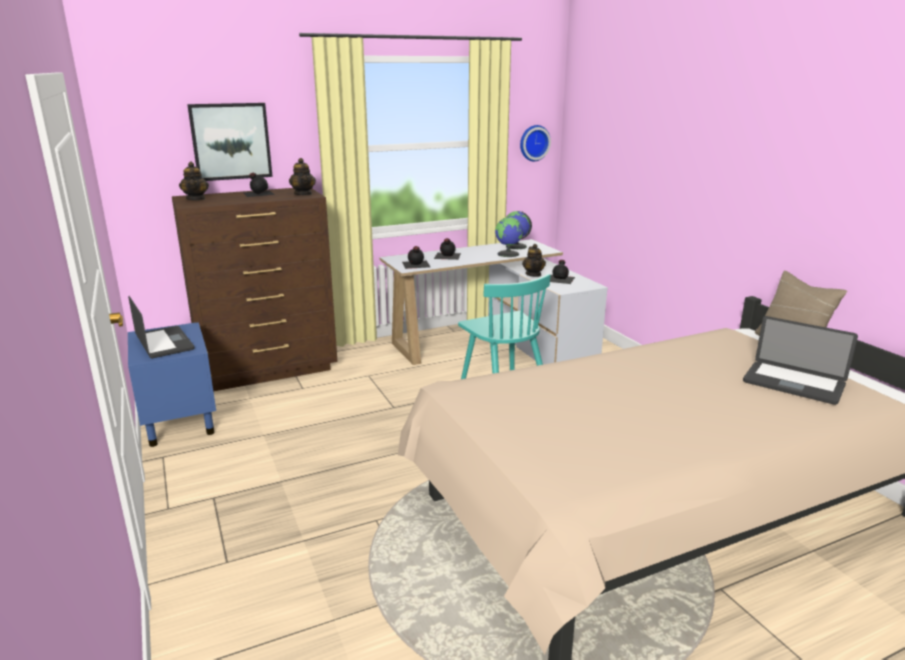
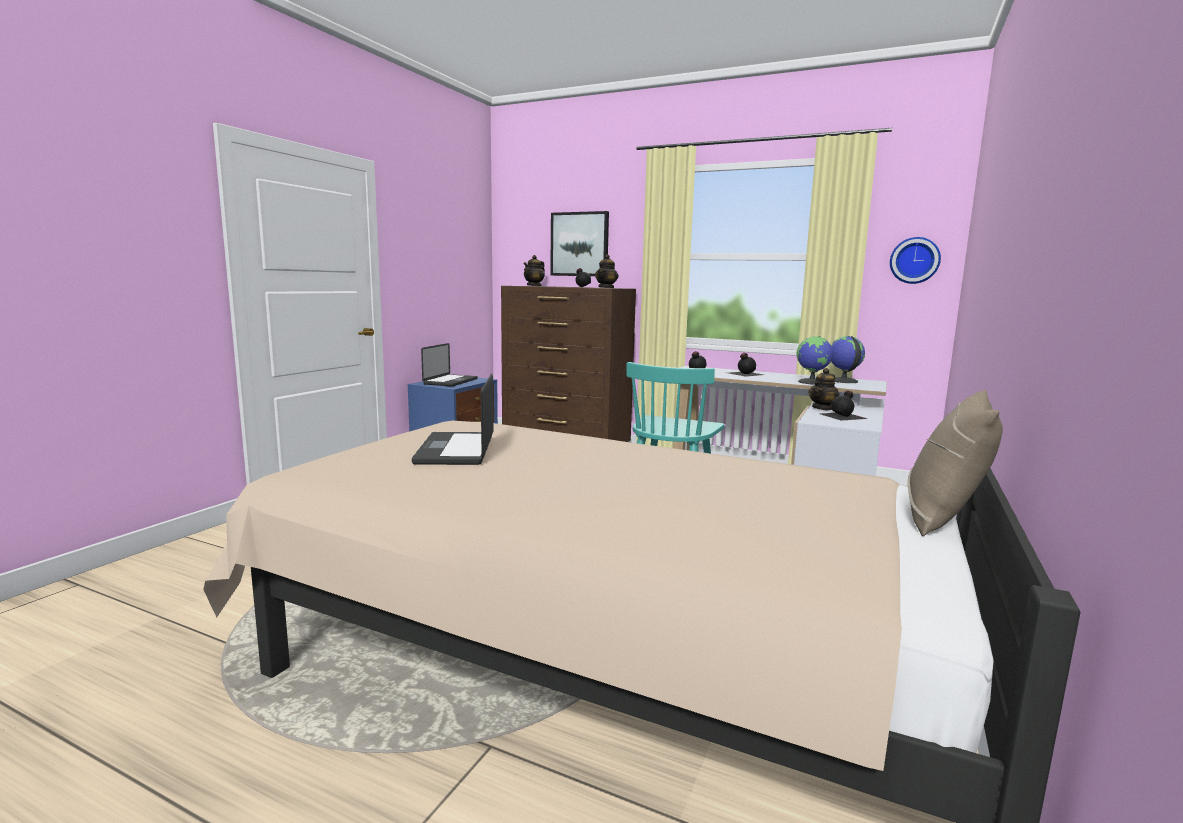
camera: 50 degrees right, 10 degrees down
(793, 384) = (764, 525): laptop -> laptop (456, 450)

